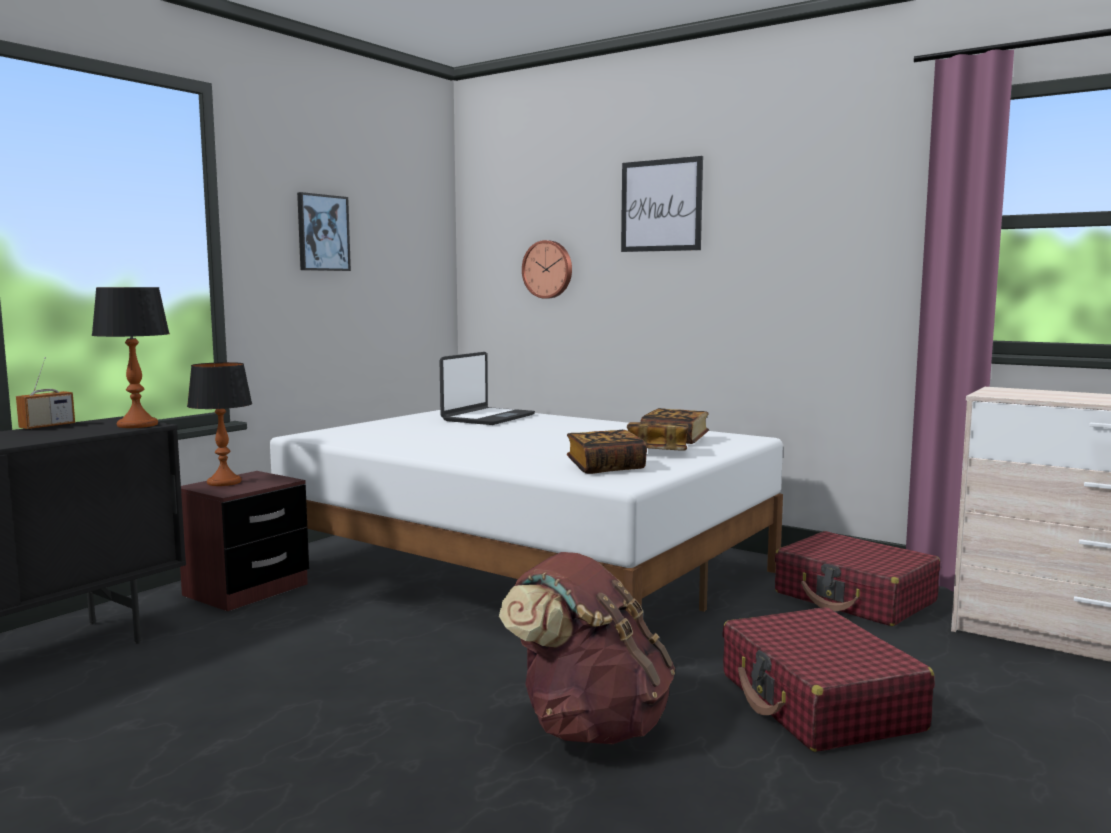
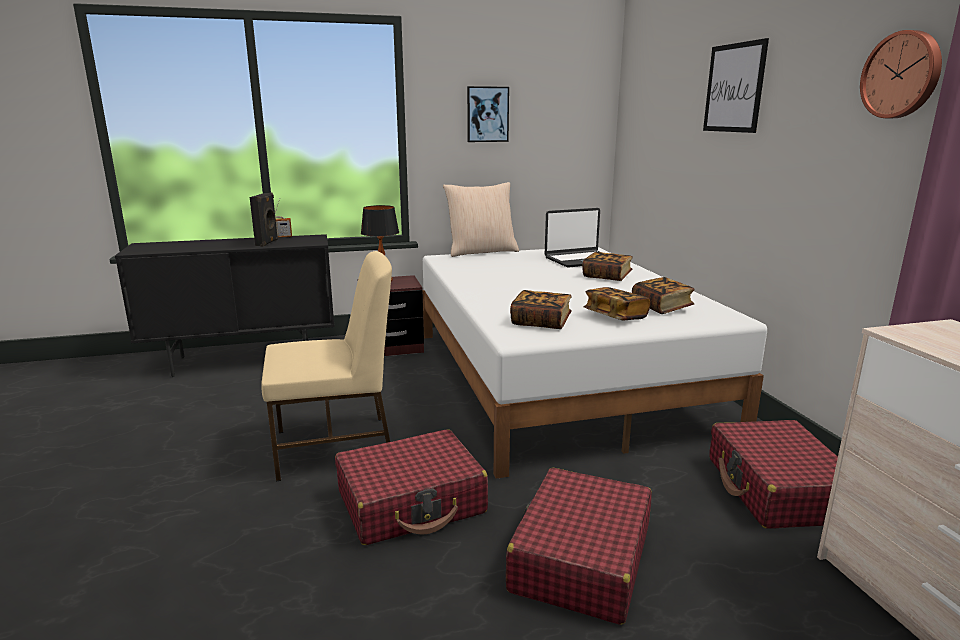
camera: 40 degrees right, 10 degrees up
(55, 433) = (267, 243): none -> black speaker
(137, 425) = (311, 242): table lamp -> none
(343, 425) = (481, 252): none -> beige pillow
(387, 713) = (336, 447): none -> beige chair
(548, 269) = (661, 142): wall clock -> wall clock (902, 75)
(555, 426) = (607, 276): none -> book
(589, 726) = (412, 502): brown backpack -> red suitcase

